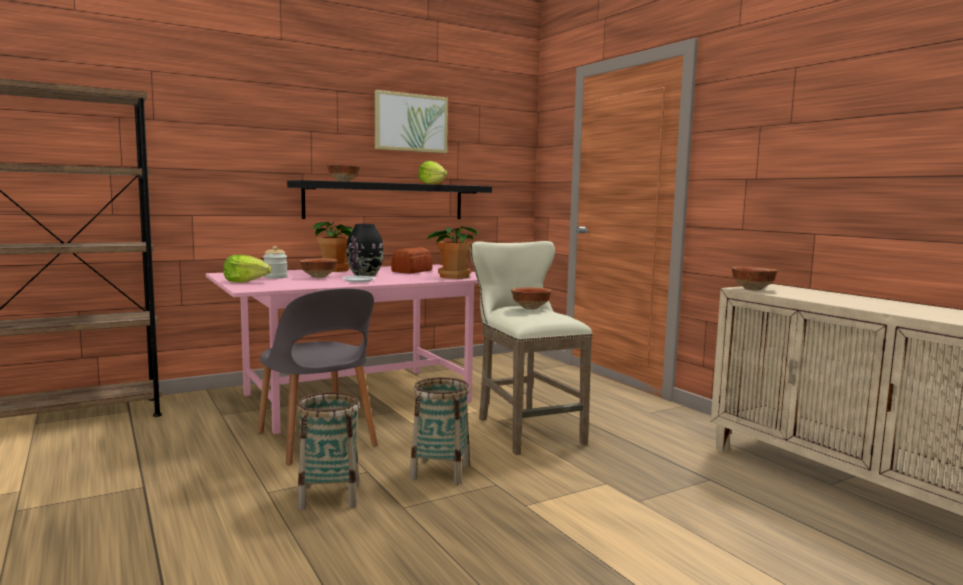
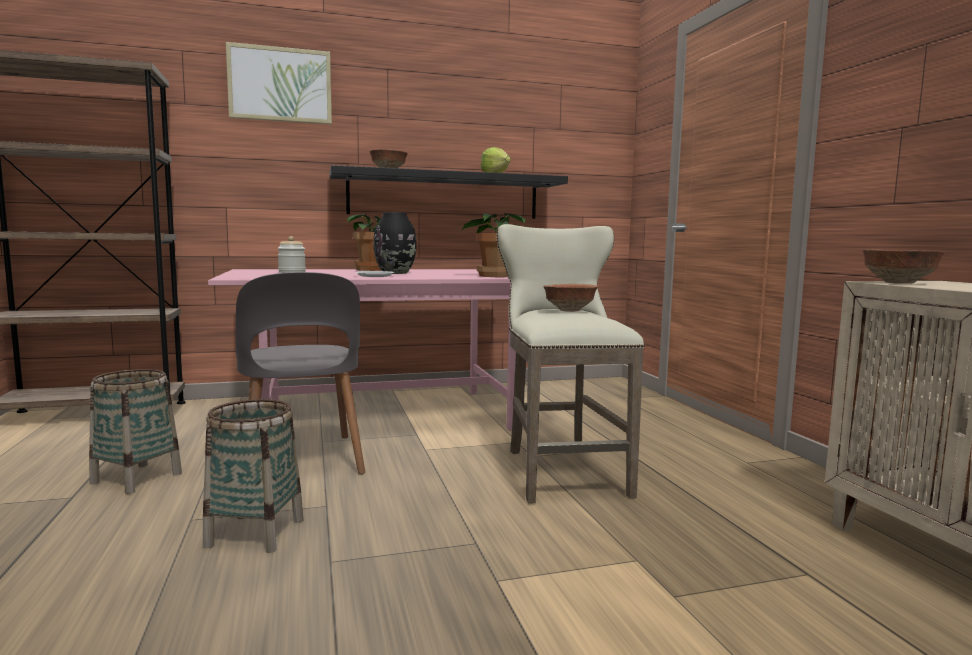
camera: 15 degrees right, 0 degrees up
(245, 281) = (249, 274): lettuce -> none
(318, 277) = (338, 273): bowl -> none
(411, 122) = (475, 105): picture -> picture (280, 85)
(413, 271) = (459, 272): bread -> none
(440, 471) = (415, 515): basket -> basket (137, 478)

